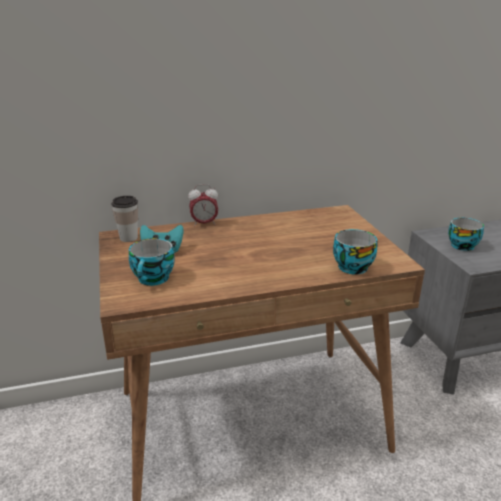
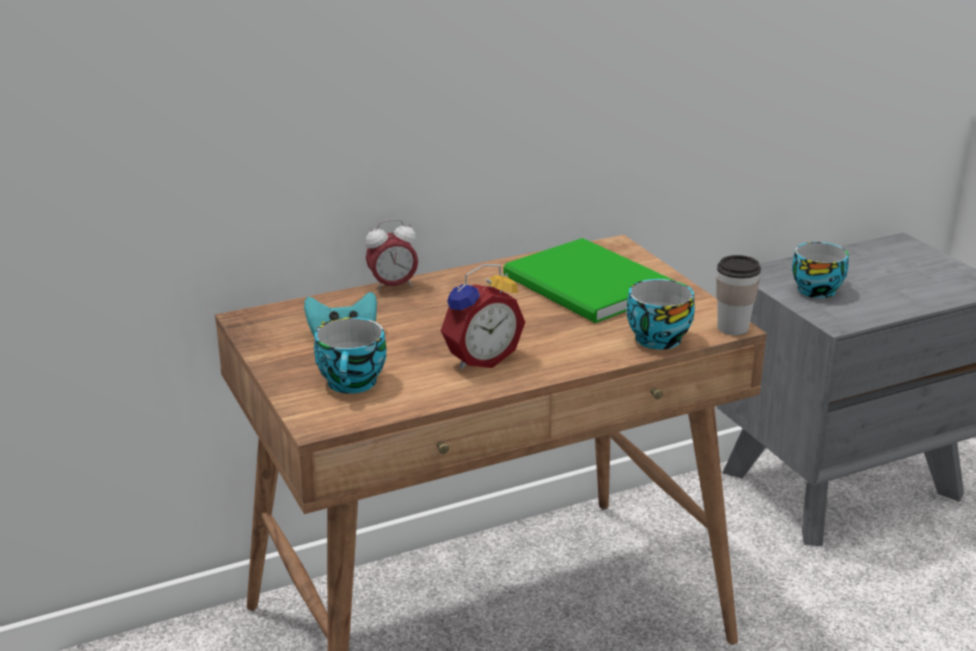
camera: 10 degrees left, 0 degrees up
(129, 238) = (274, 321): cup -> cup (733, 328)
(237, 270) = (479, 359): none -> alarm clock
(317, 232) = (587, 287): none -> green book

